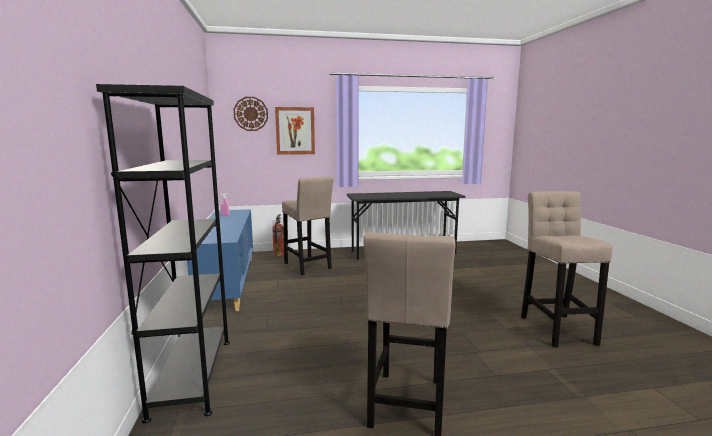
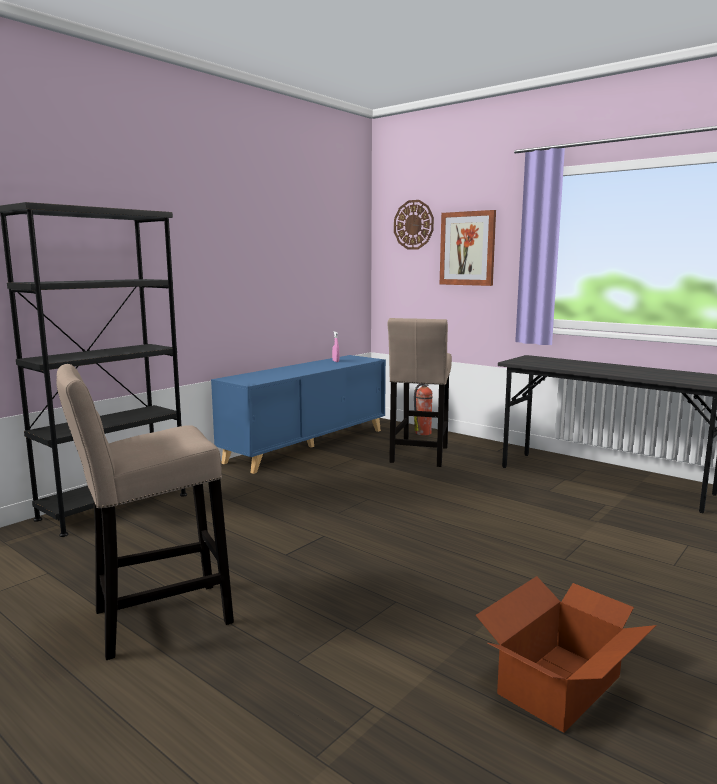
camera: 50 degrees right, 0 degrees up
(556, 328) = (561, 685): beige stool -> cardboard box

